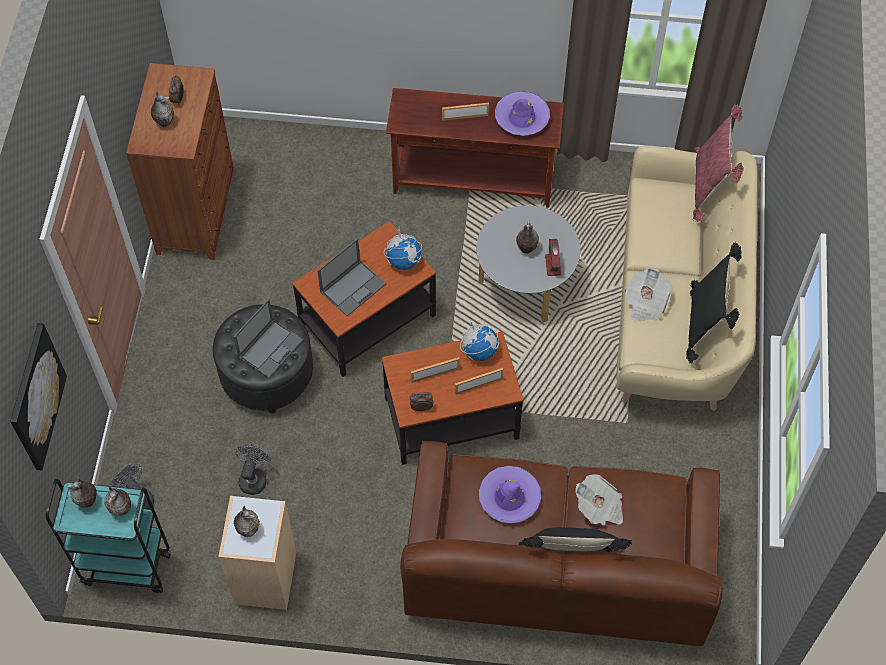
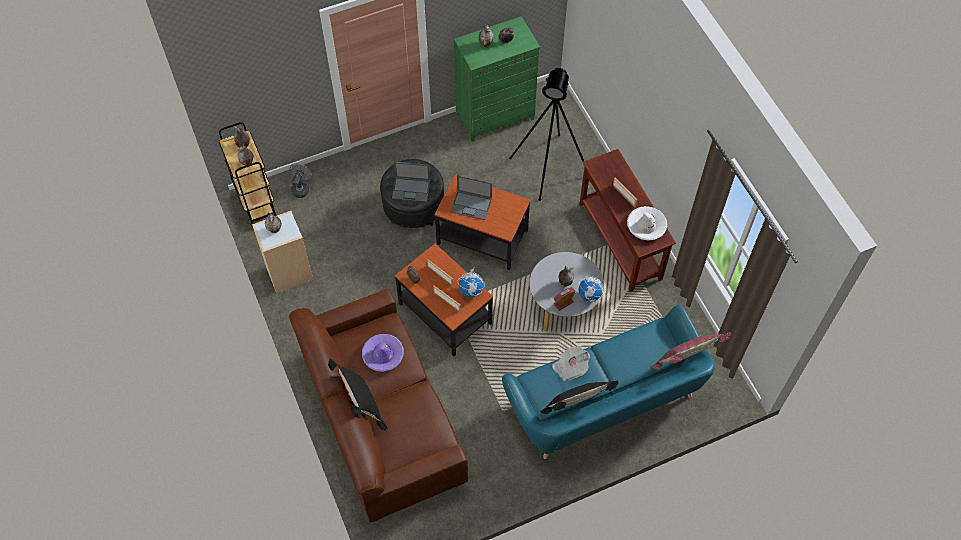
camera: 60 degrees right, 0 degrees up
(36, 397) = (257, 75): picture -> none
(126, 571) = (257, 207): turquoise cart -> brown cart
(198, 213) = (496, 117): brown dresser -> green dresser
(254, 478) = (346, 235): grey fan -> none
(317, 196) = (549, 167): none -> black floor lamp
(404, 261) = (507, 221): globe -> globe (590, 295)
(521, 118) = (646, 226): purple hat -> white hat
(599, 507) = (405, 406): newspaper -> none
(676, 308) = (605, 401): beige sofa -> turquoise sofa

